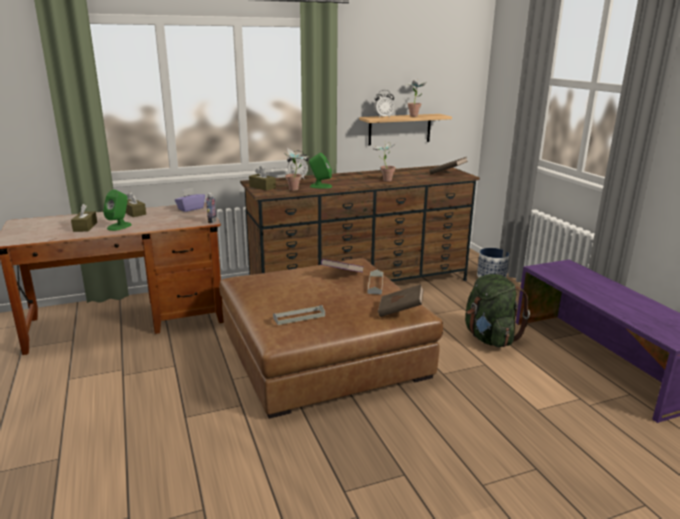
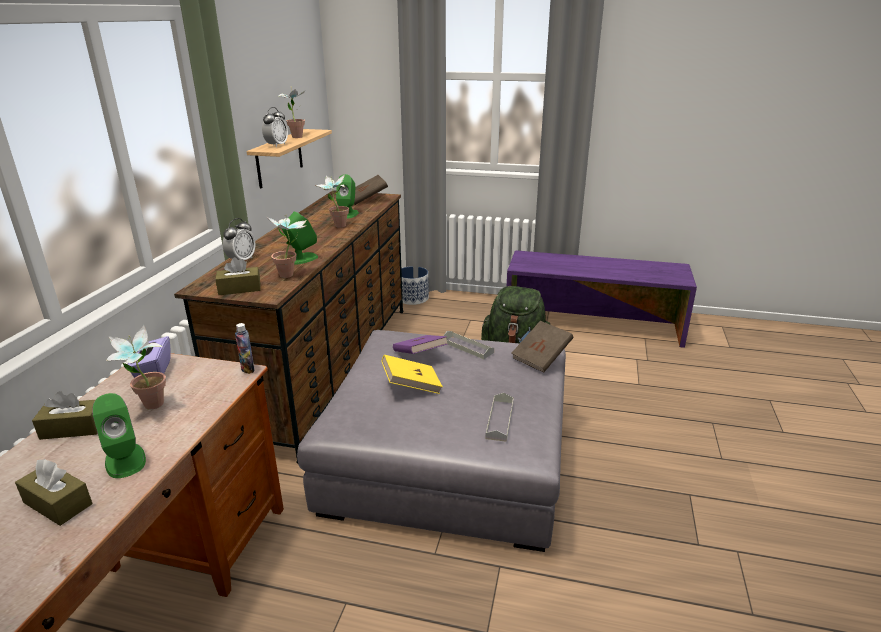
camera: 55 degrees left, 5 degrees up
(160, 217) = (149, 408): none -> potted plant
(303, 282) = (411, 386): none -> yellow book
(323, 353) = (447, 457): brown ottoman -> grey ottoman
(410, 177) = (348, 214): none -> green speaker

